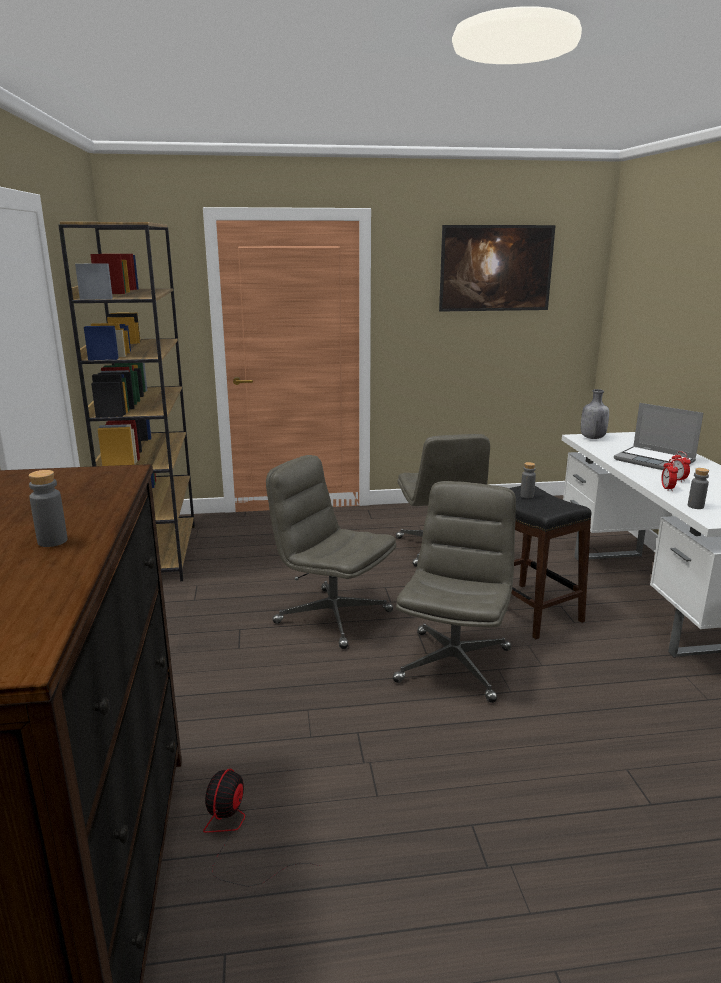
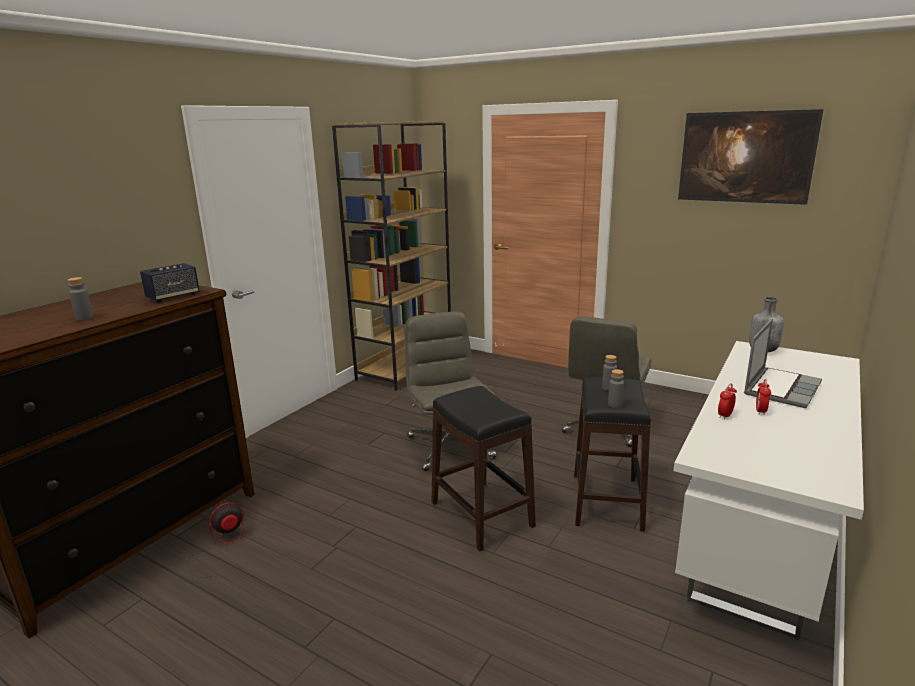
camera: 40 degrees right, 0 degrees up
(103, 486) = (173, 297): none -> speaker
(454, 664) = (482, 514): grey office chair -> black stool
(655, 461) = (781, 388): laptop -> laptop turned 135 degrees counterclockwise
(695, 506) = (713, 440): grey bottle -> grey bottle (615, 404)

